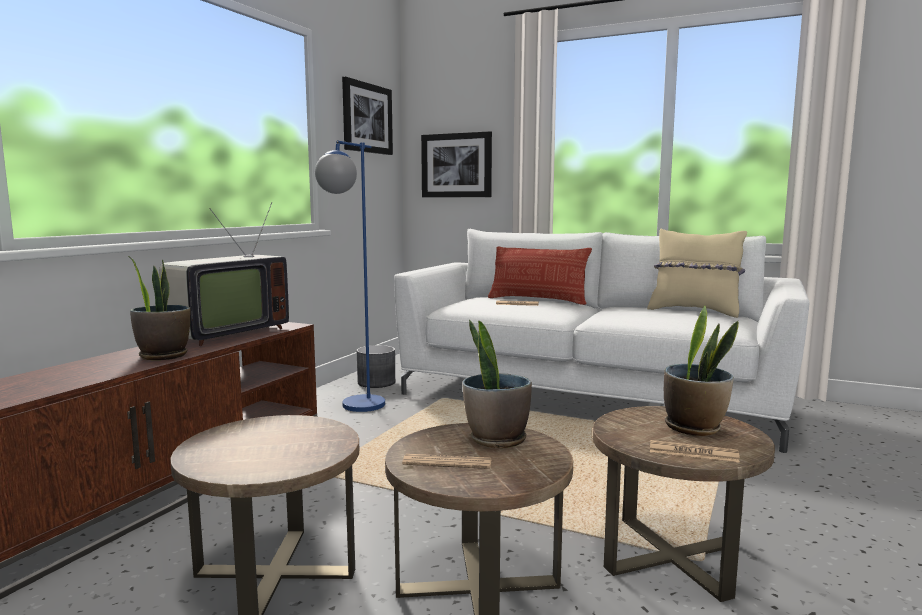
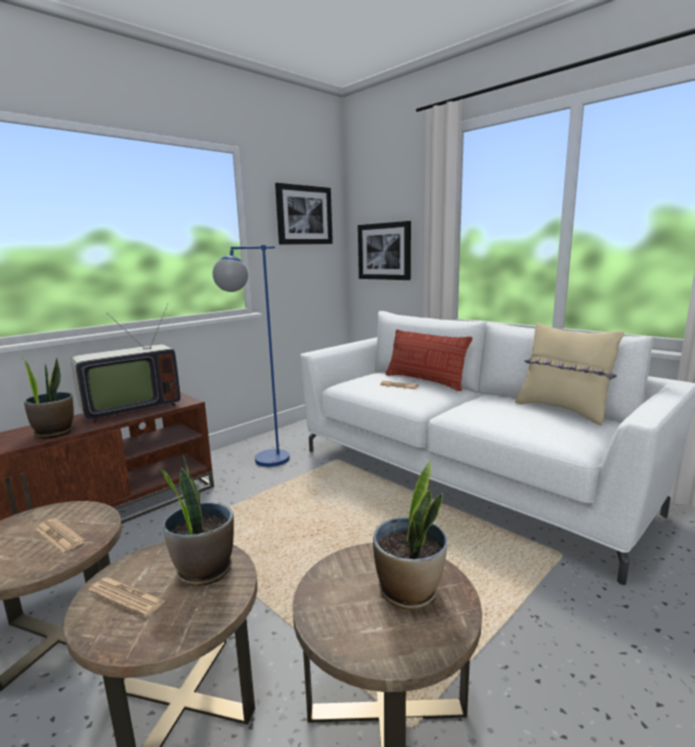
camera: 20 degrees right, 5 degrees up
(376, 382) = (301, 436): grey planter -> none
(693, 453) = (363, 638): newspaper -> newspaper (59, 536)

